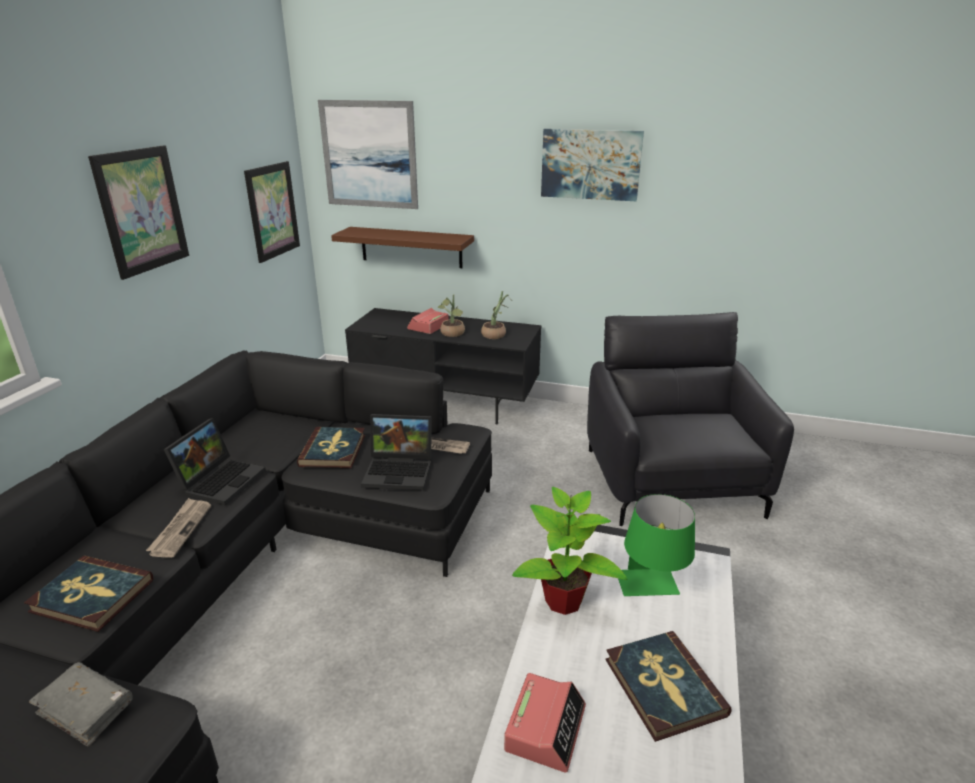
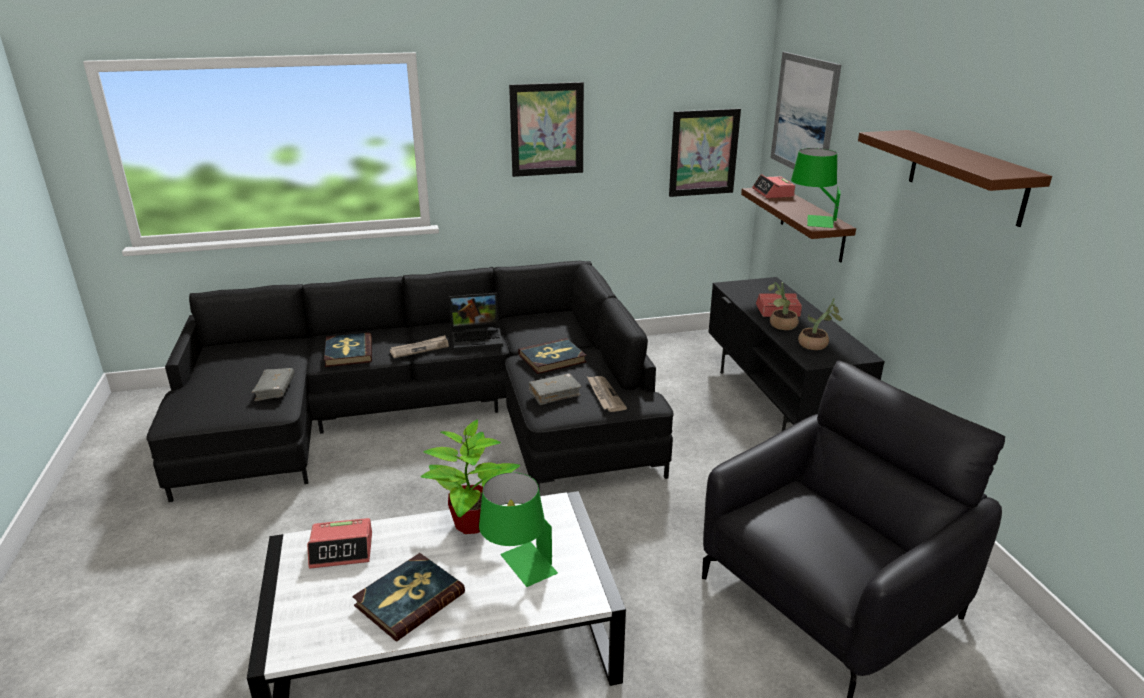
camera: 60 degrees right, 0 degrees up
(362, 231) = (773, 193): none -> alarm clock
(400, 471) = (554, 394): laptop -> grey book
(439, 239) = (811, 220): none -> green table lamp
(590, 164) = (966, 176): picture -> brown shelf

